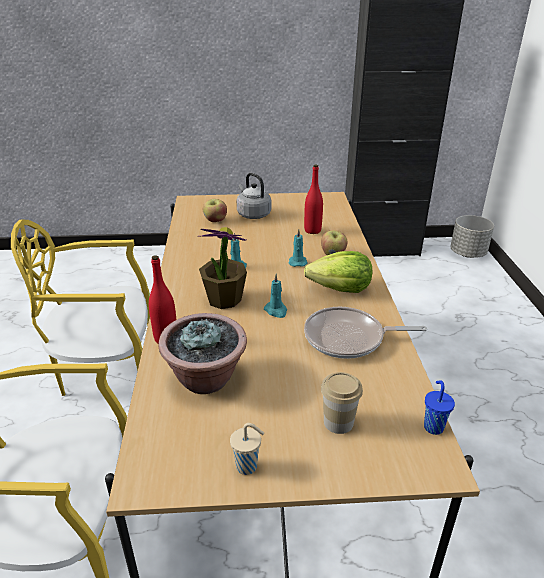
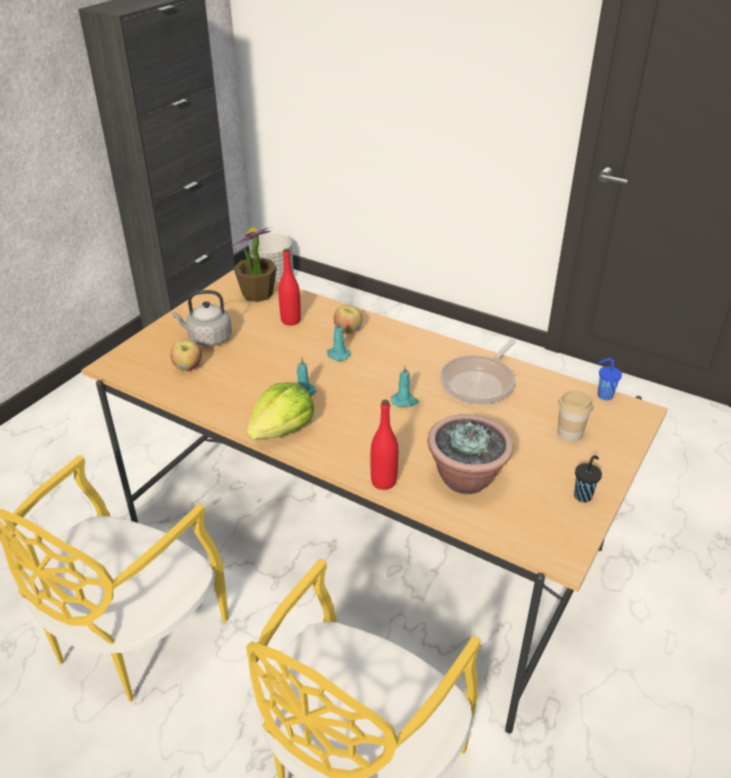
camera: 55 degrees left, 5 degrees up
(224, 299) = (354, 423): potted plant -> potted plant (257, 294)
(248, 467) = (583, 495): beige cup -> black cup
(340, 288) = (407, 353): lettuce -> lettuce (282, 429)

